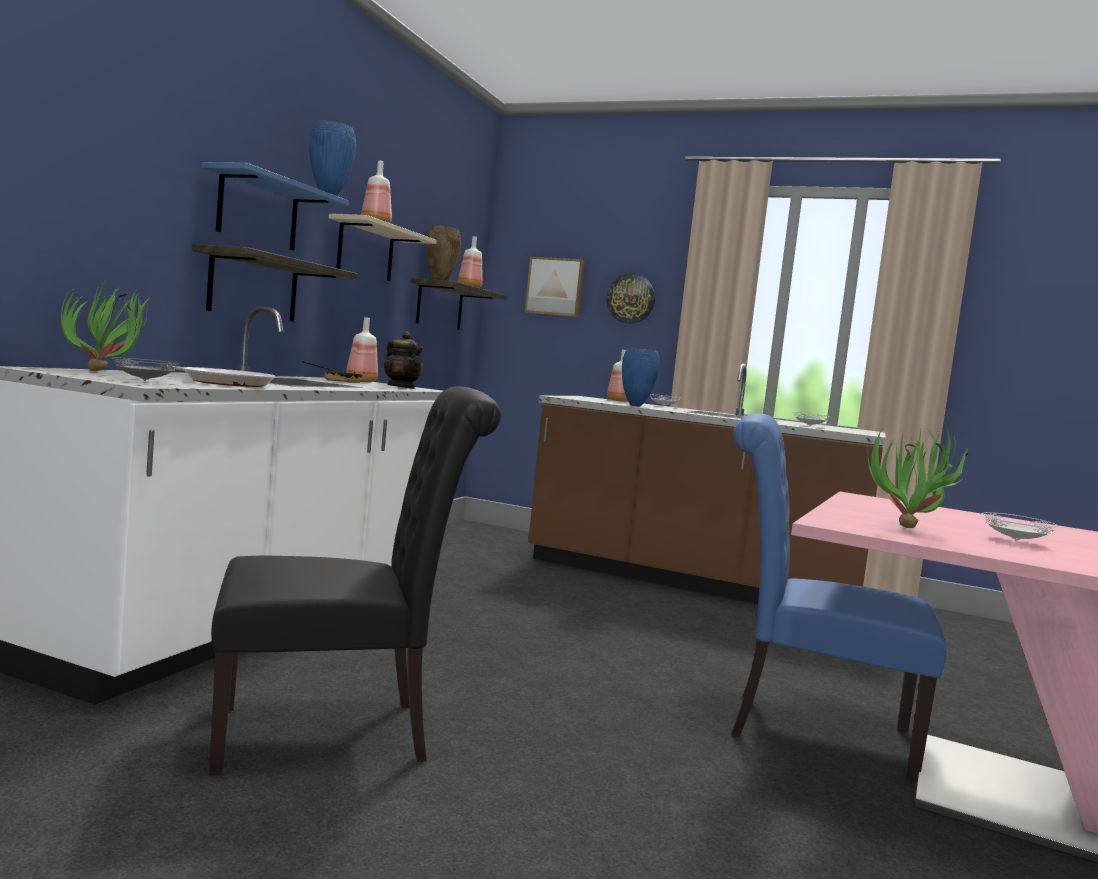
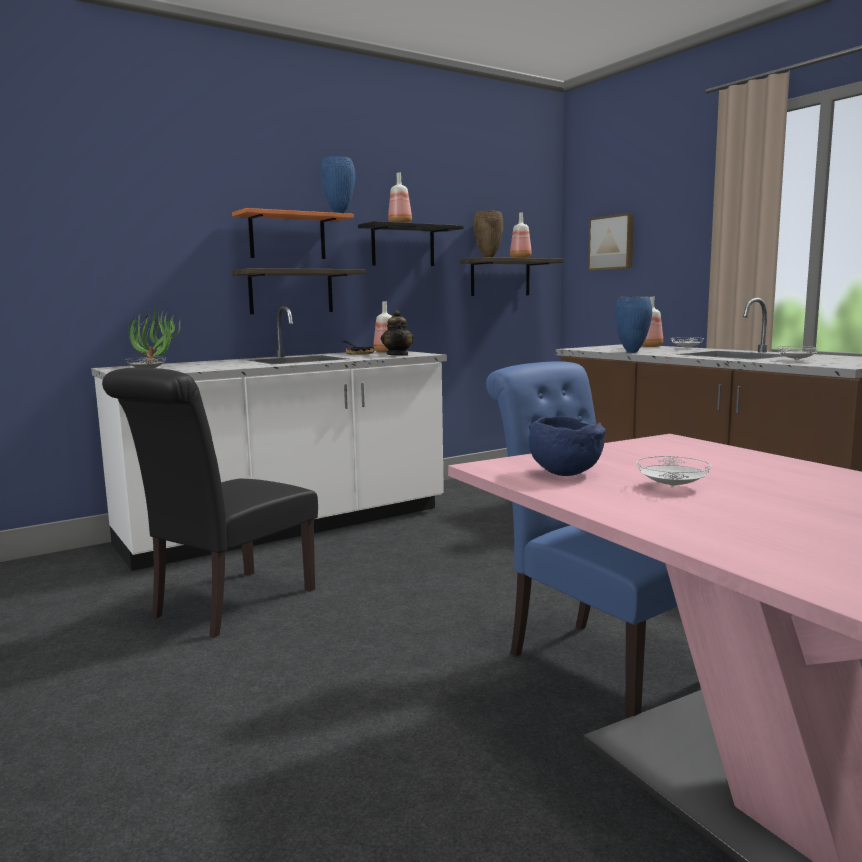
camera: 35 degrees right, 5 degrees up
(225, 382) = (216, 366): frying pan -> none
(258, 211) = (287, 236): blue shelf -> orange shelf
(336, 733) = (226, 606): black chair -> black chair turned 105 degrees clockwise
(365, 251) = (403, 246): beige shelf -> black shelf
(630, 298) = (673, 243): wall clock -> none
(909, 530) = (562, 473): potted plant -> blue bowl

